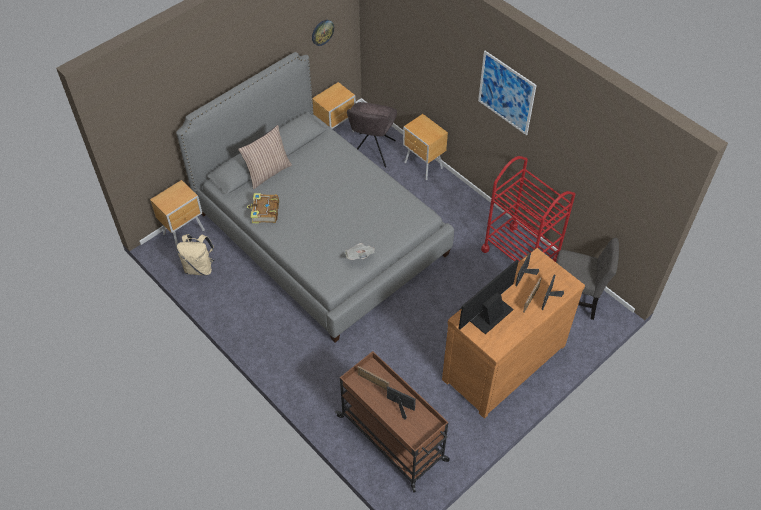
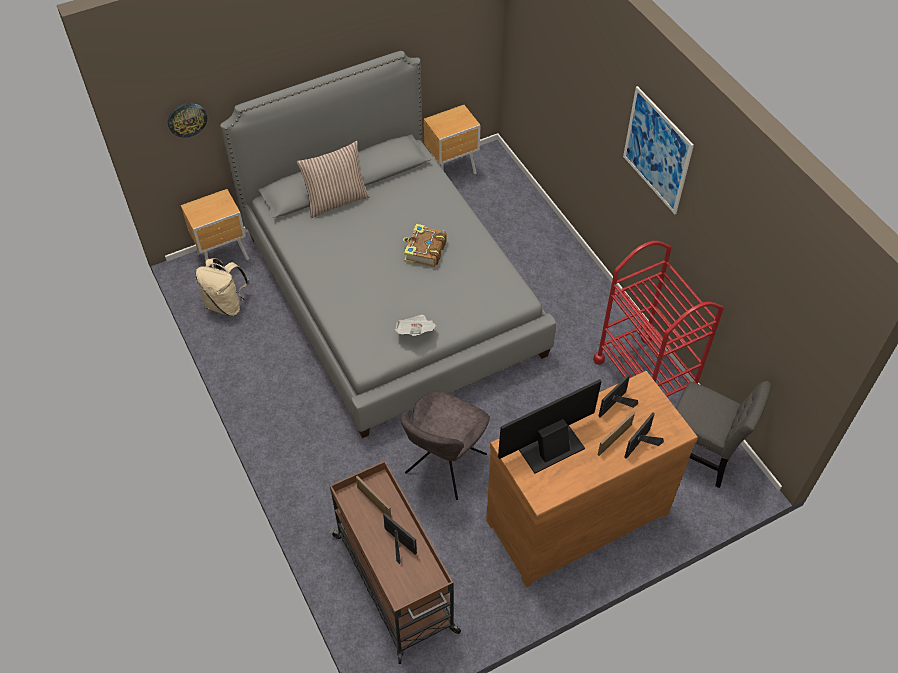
camera: 15 degrees right, 0 degrees up
(264, 212) = (314, 250): book -> book (424, 251)
(322, 32) = (446, 32): wall clock -> wall clock (187, 119)
(371, 152) = (490, 203): grey chair -> grey chair (444, 466)
(423, 166) = (551, 235): brown nightstand -> none

